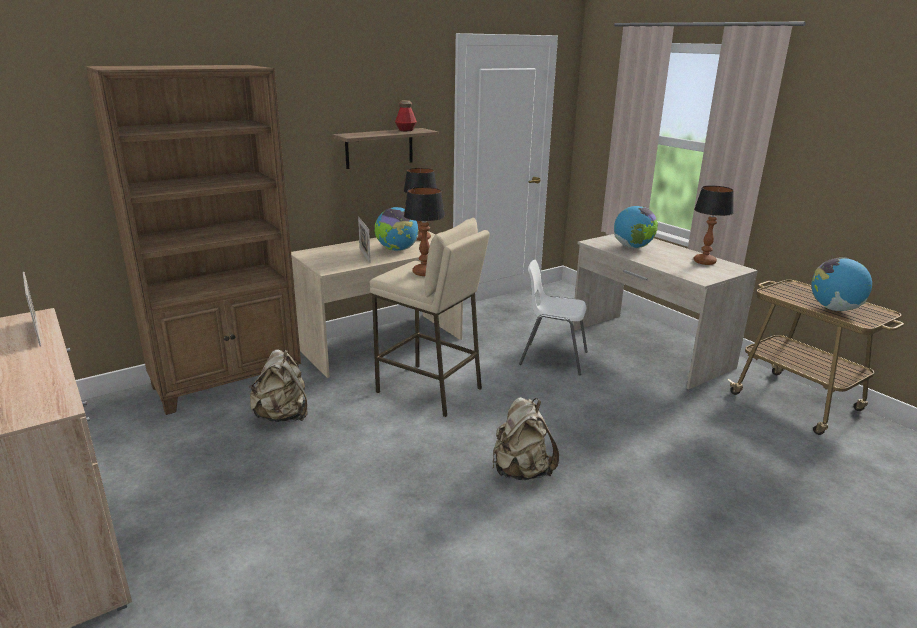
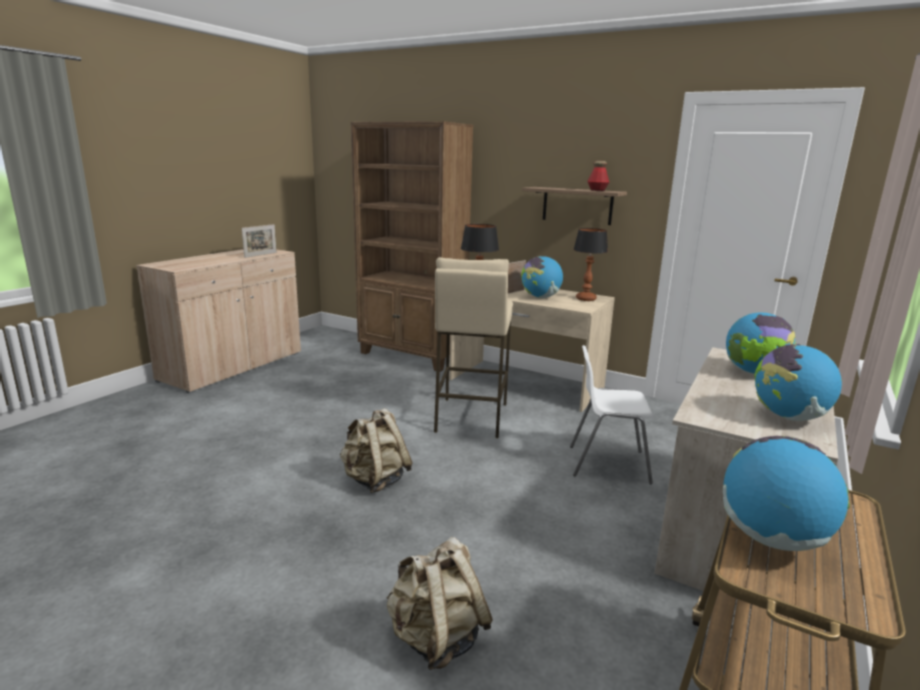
camera: 65 degrees right, 5 degrees down
(282, 416) = (385, 380): beige backpack -> beige backpack (436, 638)
(553, 358) = (607, 463): white chair -> white chair turned 75 degrees counterclockwise
(705, 262) = (788, 417): table lamp -> globe

